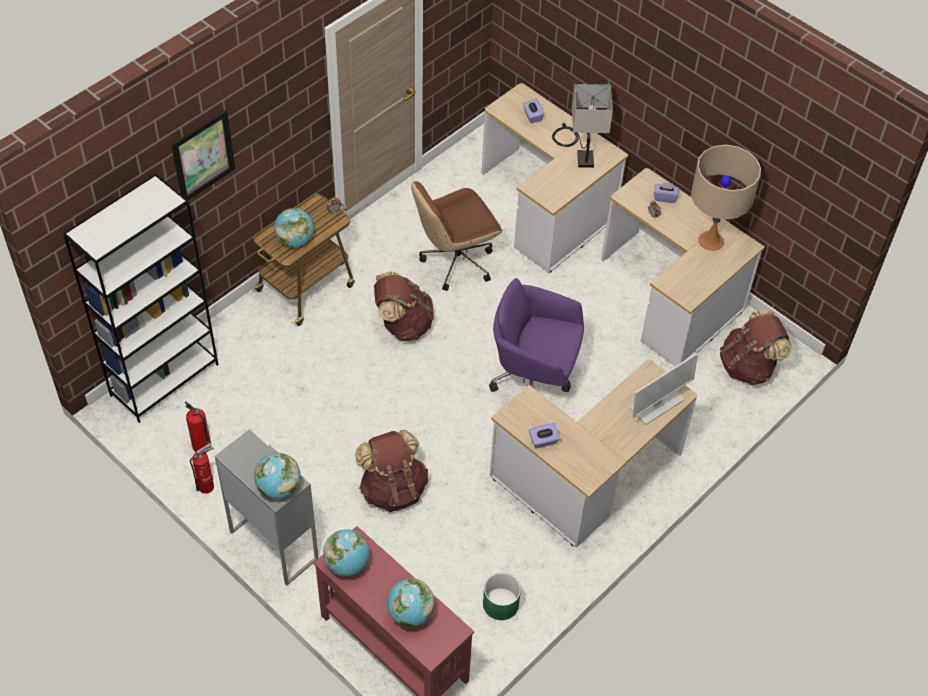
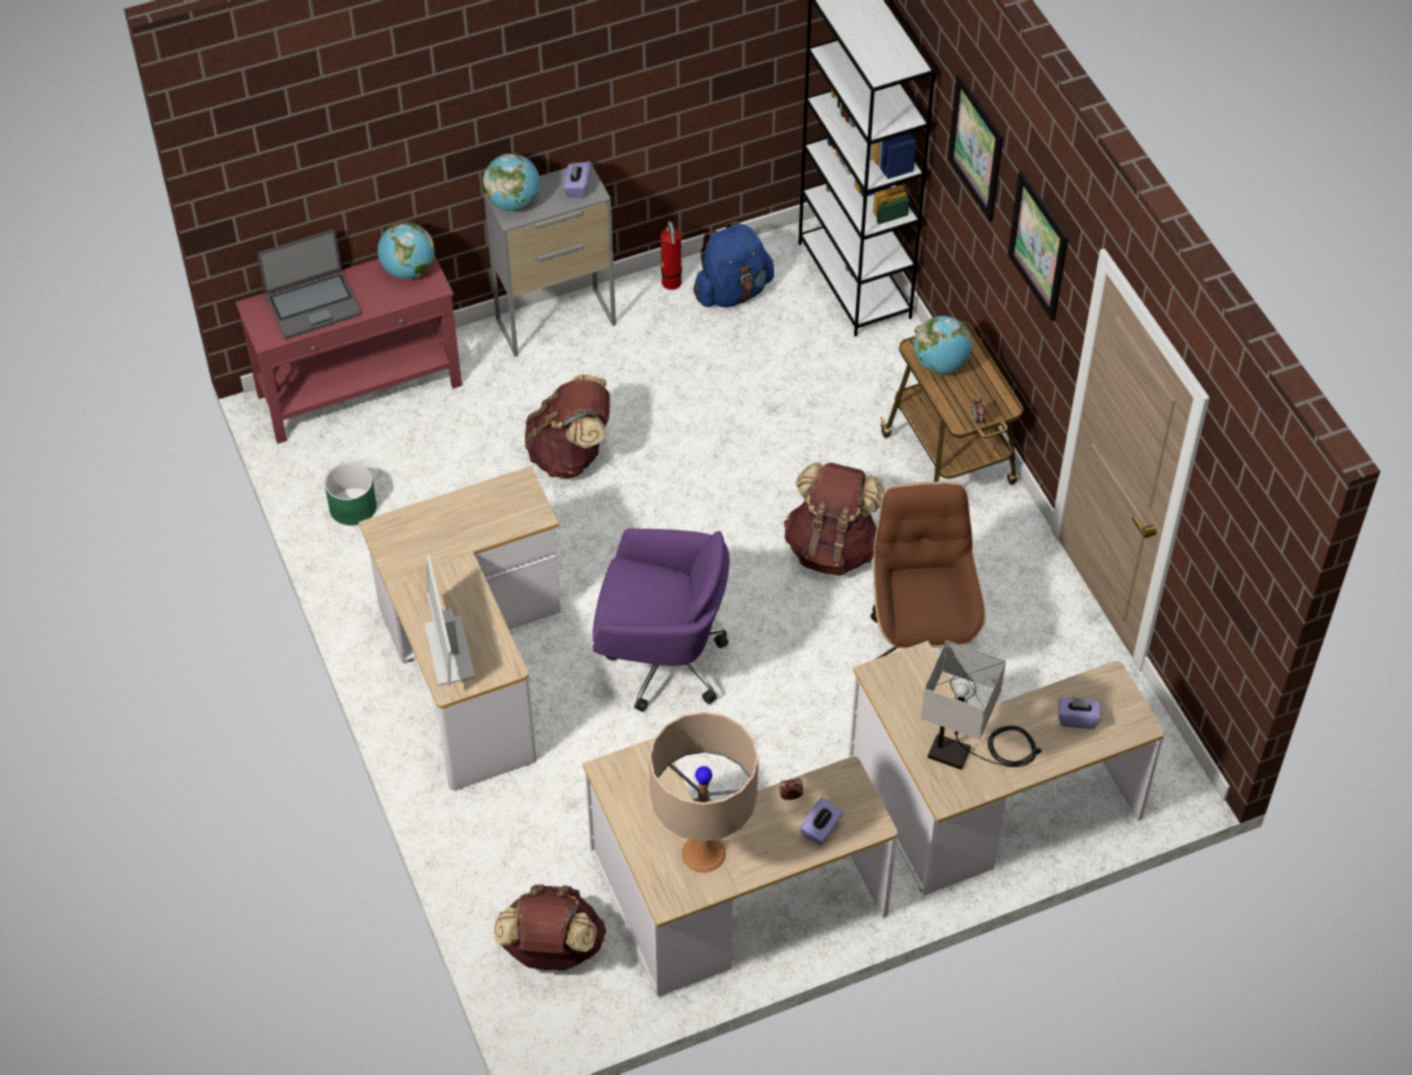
camera: 115 degrees right, 0 degrees up
(202, 446) = (733, 292): fire extinguisher -> blue backpack
(277, 112) = (1038, 246): none -> picture
(410, 613) = (313, 305): globe -> laptop
(533, 380) = (662, 664): purple office chair -> purple office chair turned 60 degrees clockwise
(543, 441) = (464, 505): purple tissue box -> purple tissue box (577, 187)

